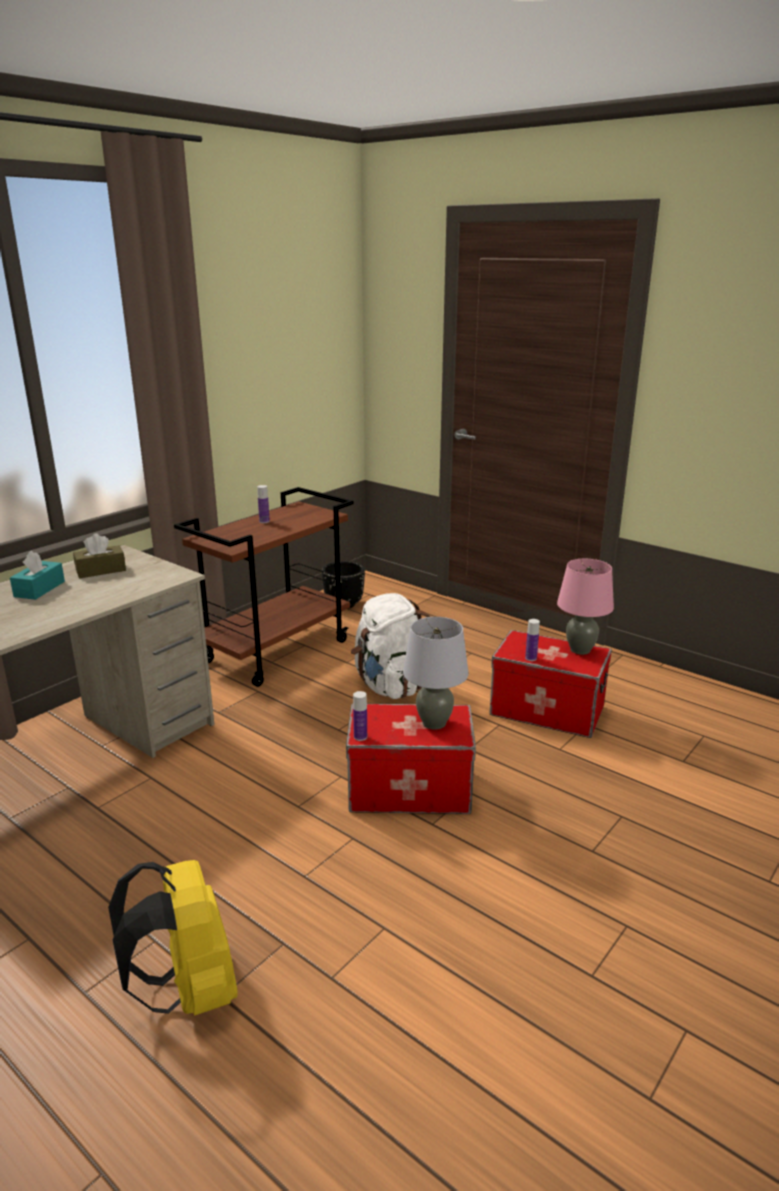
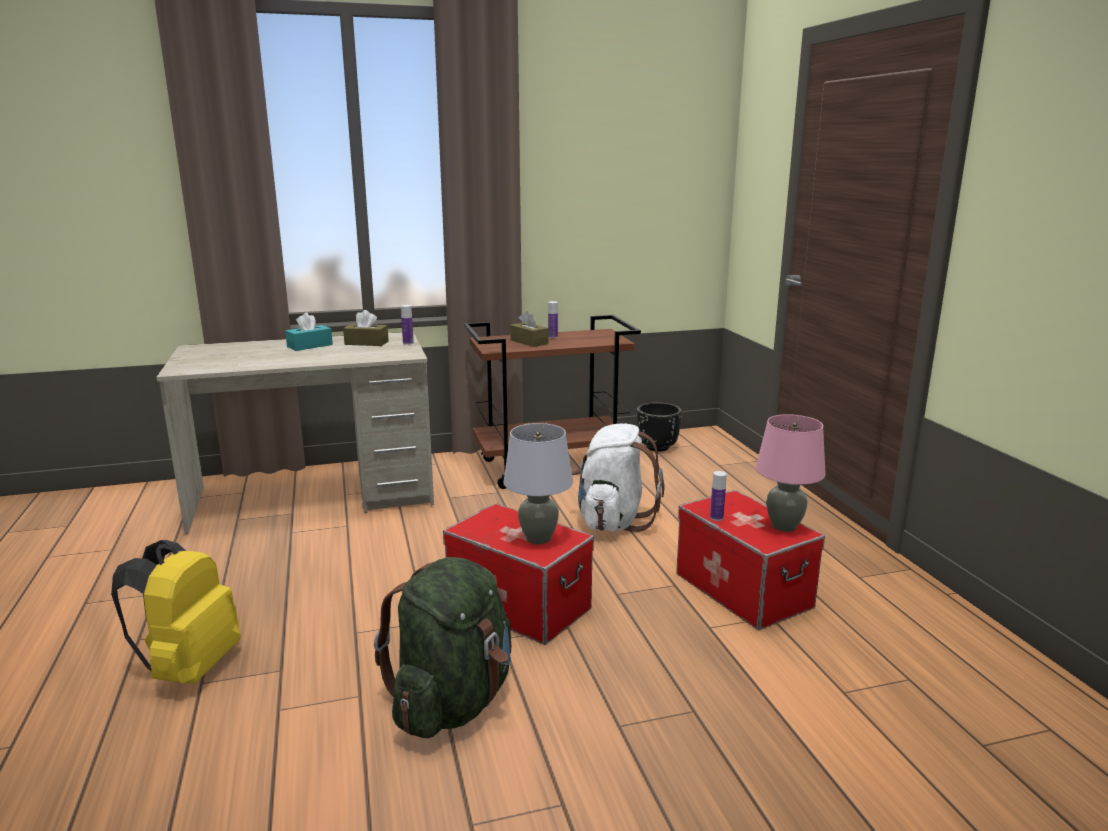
camera: 35 degrees right, 5 degrees down
(252, 532) = (529, 342): none -> brown tissue box
(360, 737) = (462, 528): bottle -> bottle (408, 343)
(463, 893) = (453, 702): none -> green backpack

